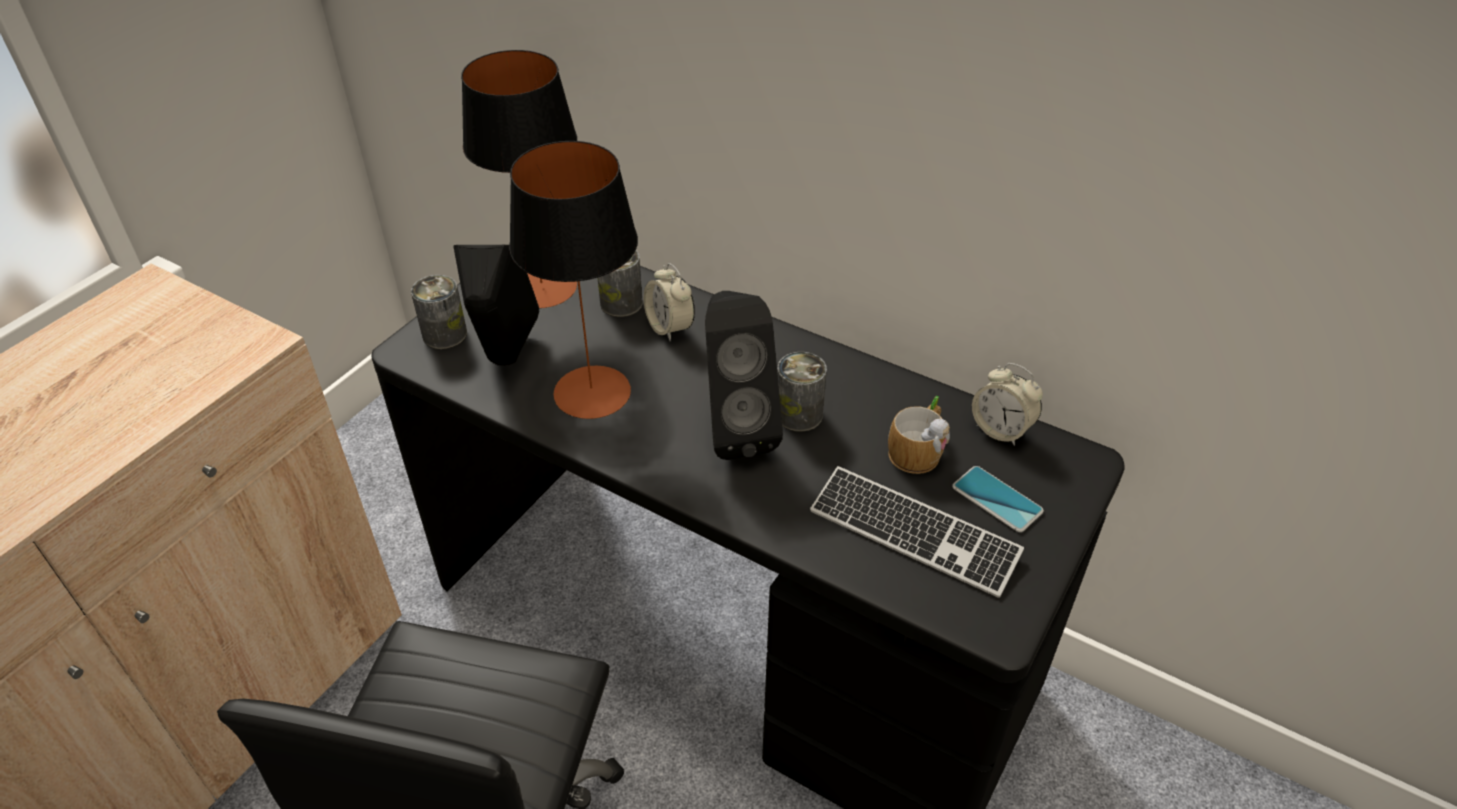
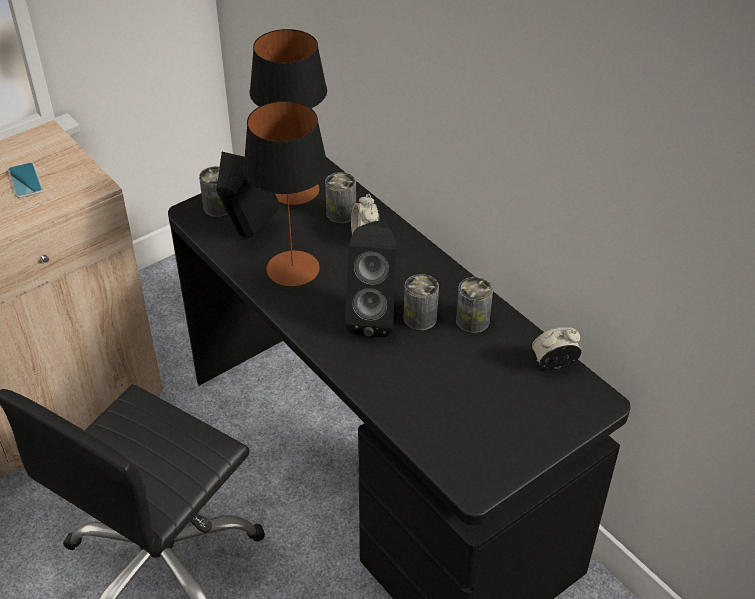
camera: 20 degrees right, 0 degrees up
(868, 400) = (472, 320): none -> can
(913, 533) = (452, 414): keyboard -> none
(919, 449) = (488, 362): mug -> none
(996, 499) = (522, 409): phone -> phone (25, 181)
(1001, 429) = (554, 365): alarm clock -> alarm clock turned 105 degrees clockwise

